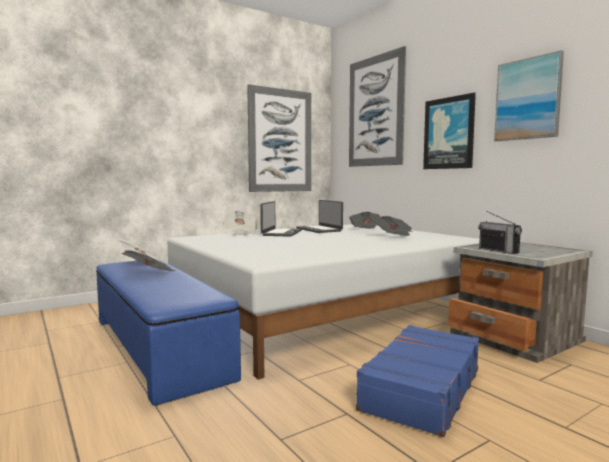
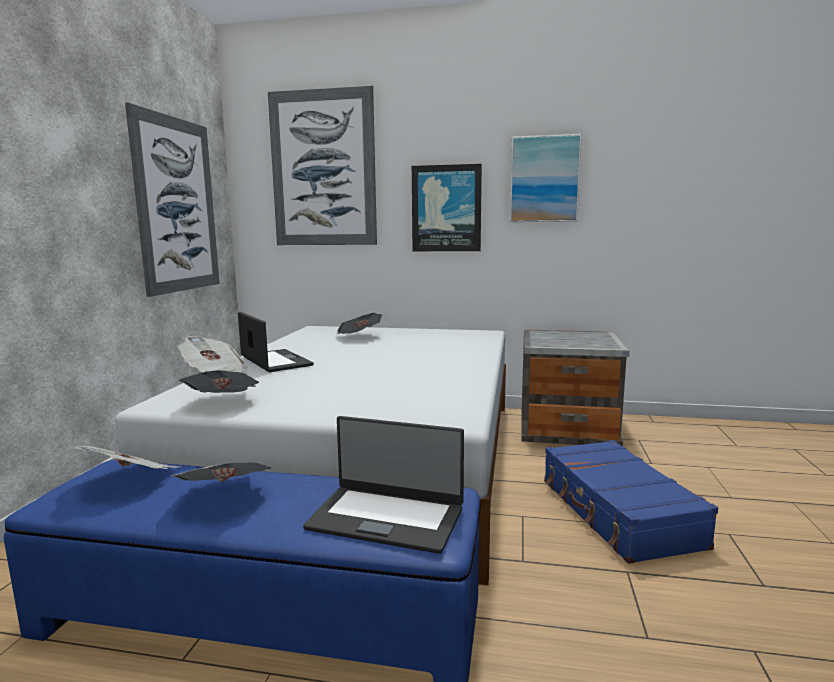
camera: 45 degrees left, 5 degrees up
(319, 229) = (301, 345): laptop -> laptop (387, 517)
(394, 237) = (426, 343): newspaper -> newspaper (223, 402)
(498, 251) = (569, 345): radio -> none

